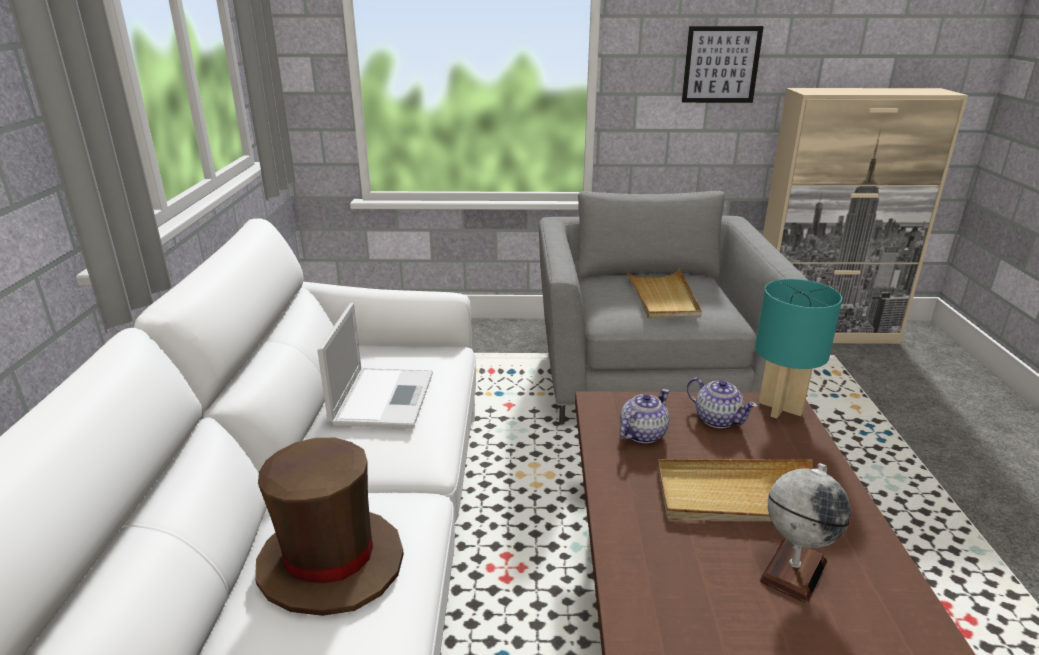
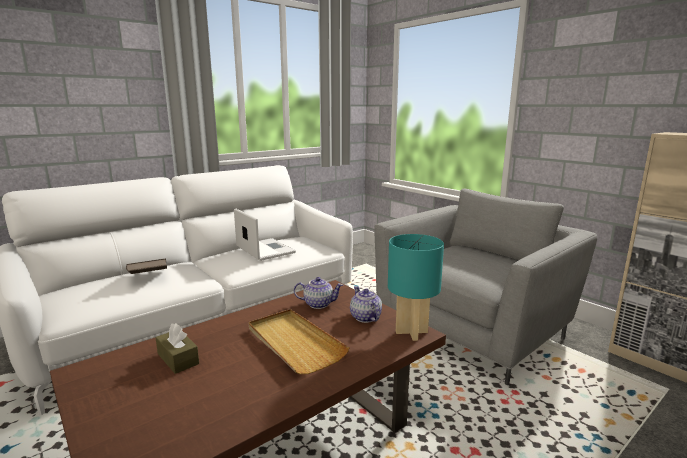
camera: 50 degrees right, 10 degrees down
(331, 562) = (149, 277): brown hat -> brown book
(383, 397) = (264, 250): laptop -> laptop turned 90 degrees counterclockwise
(662, 297) = (468, 263): beige tray -> none
(706, 619) = (178, 359): none -> brown tissue box
(717, 419) = (365, 317): teapot -> teapot turned 150 degrees clockwise
(721, 65) = (608, 112): picture -> none
(793, 570) = (240, 373): globe -> none

